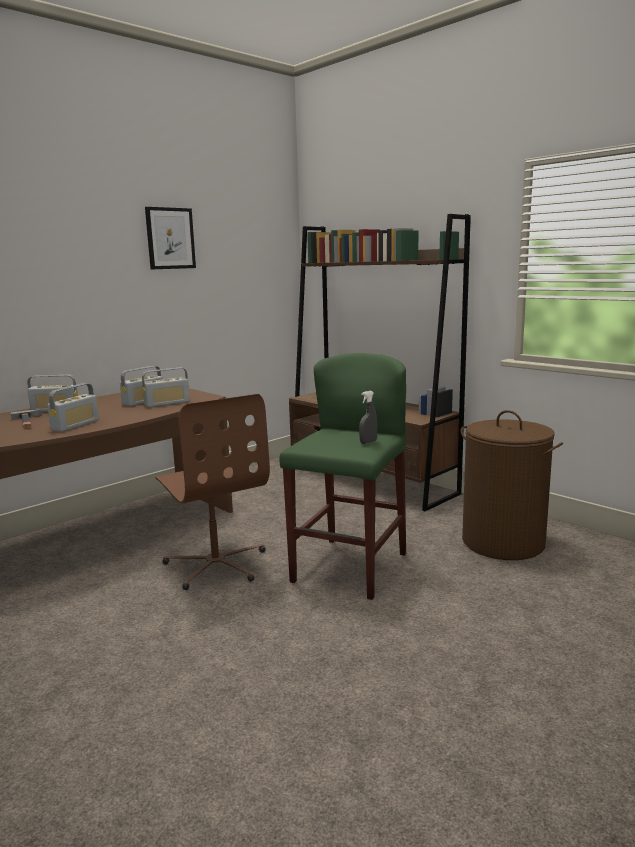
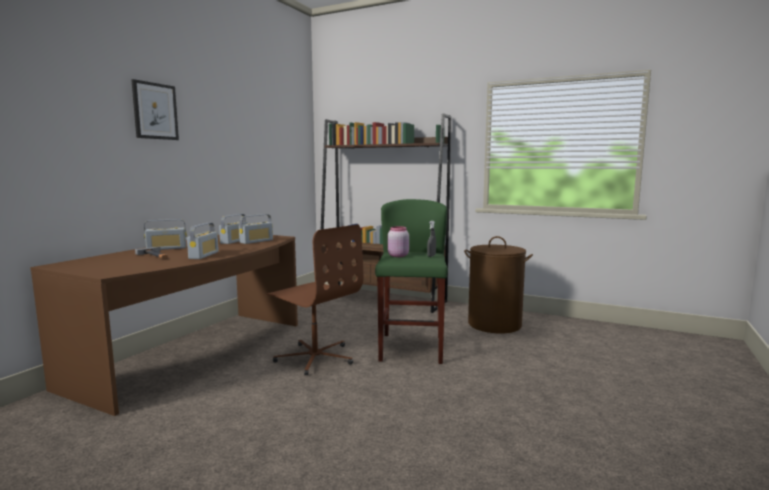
camera: 20 degrees left, 5 degrees down
(170, 238) = (237, 120): picture -> picture (155, 111)
(321, 438) = (397, 255): none -> pink jar

